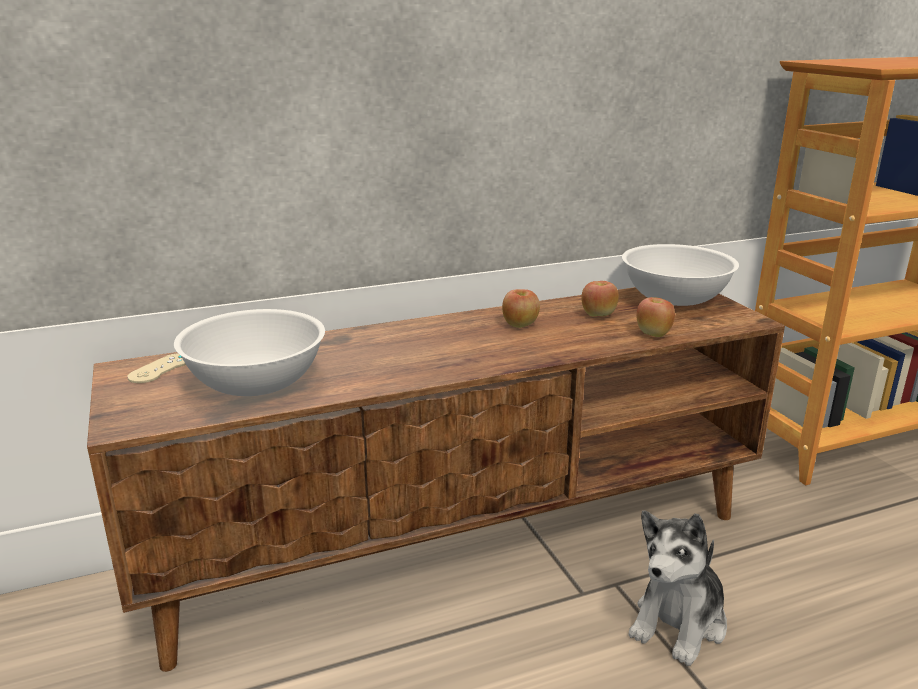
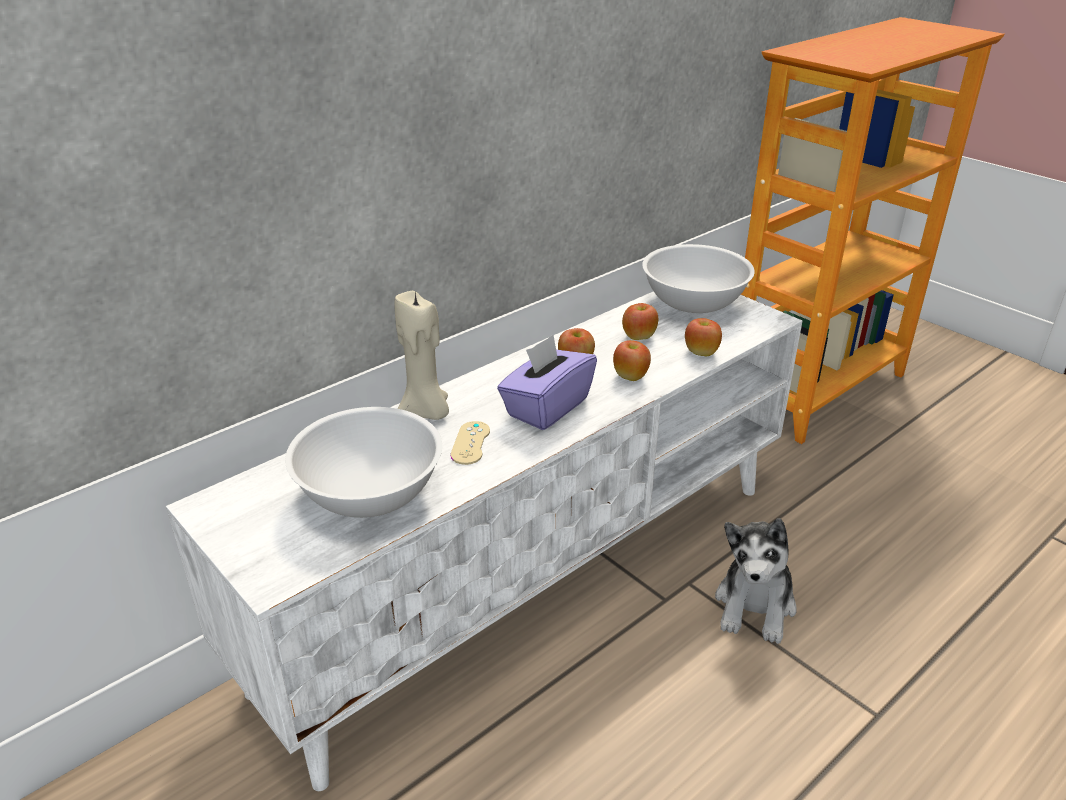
camera: 20 degrees left, 10 degrees up
(160, 368) = (250, 497): beige game controller -> beige game controller (470, 443)
(354, 338) = (425, 413): none -> beige candle
(460, 543) = (533, 577): brown tv stand -> white tv stand
(466, 350) = (546, 407): none -> purple tissue box
(566, 341) = (630, 376): none -> apple

